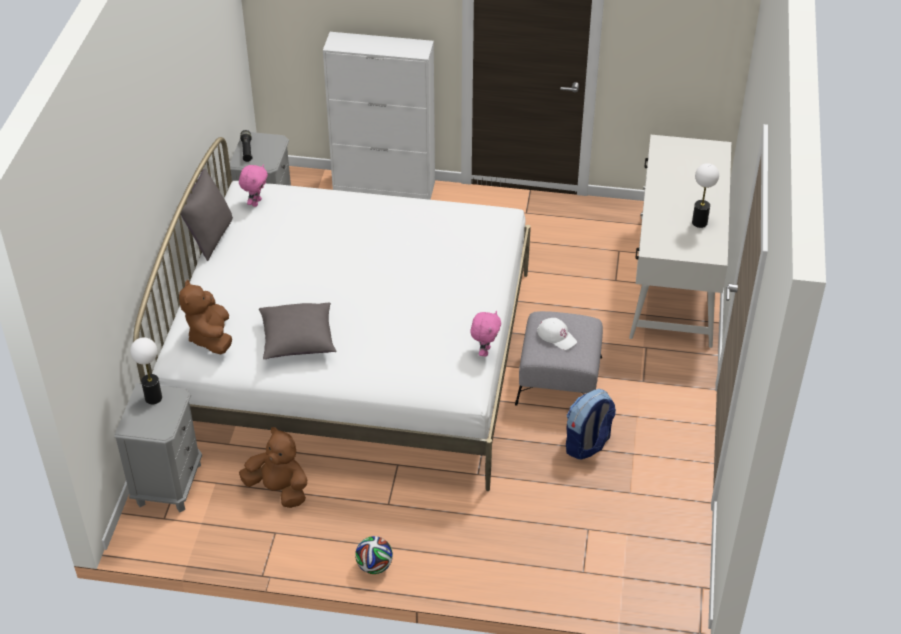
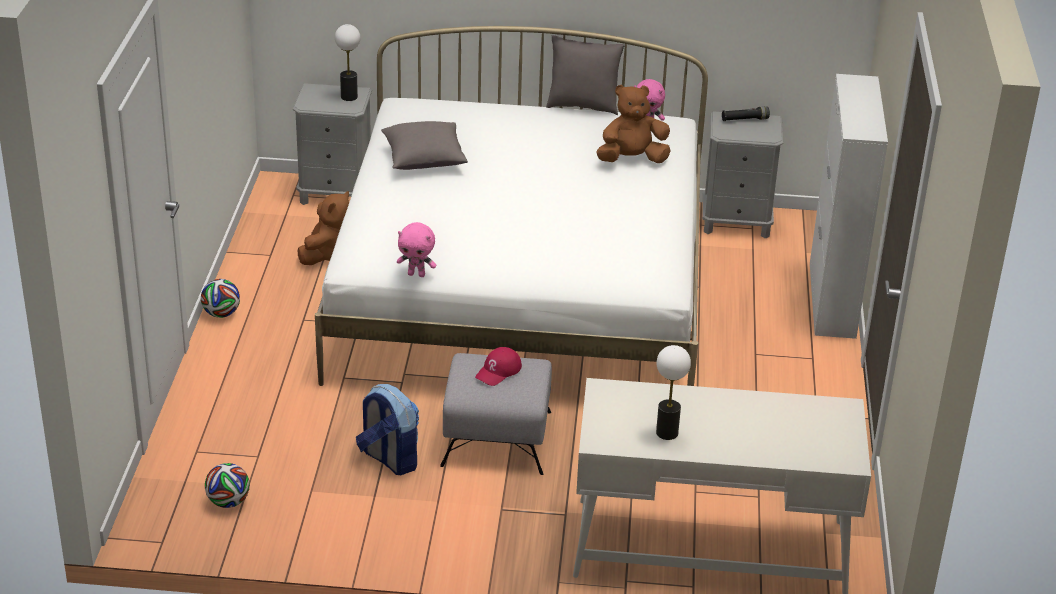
camera: 85 degrees right, 10 degrees down
(211, 337) = (428, 115): brown plush toy -> brown plush toy (632, 160)
(557, 336) = (498, 371): white cap -> red cap
(648, 546) = (228, 502): none -> football

